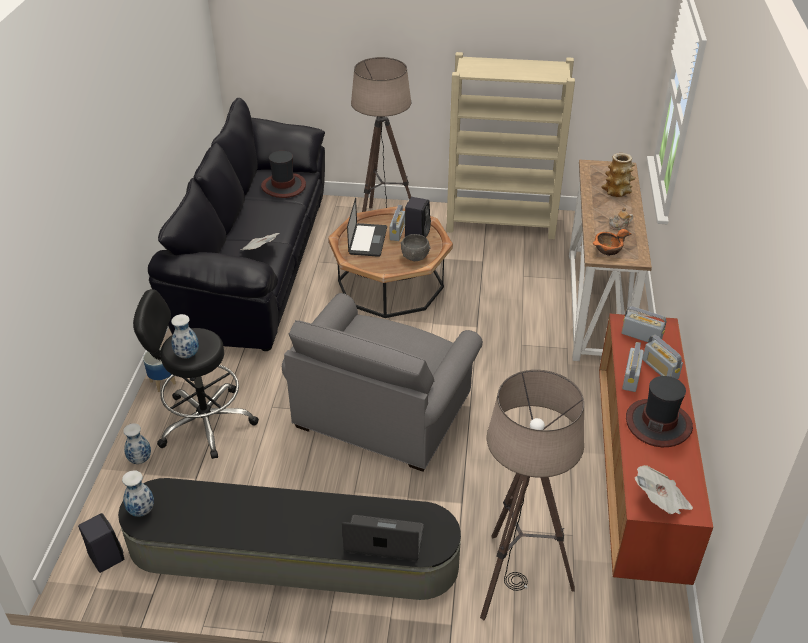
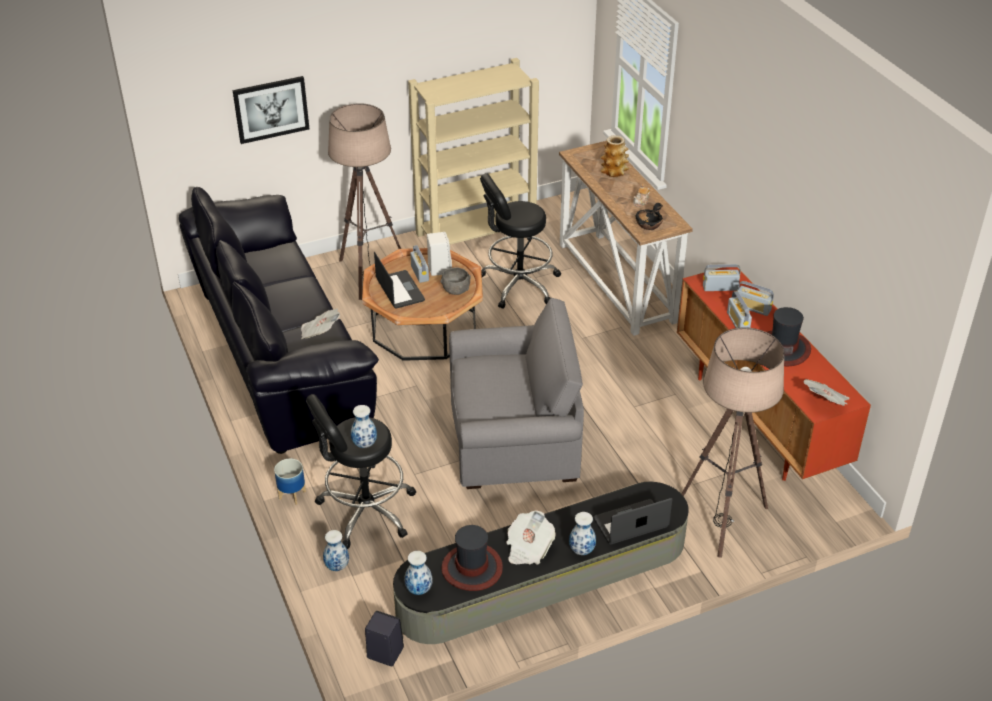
camera: 30 degrees left, 0 degrees up
(268, 518) = (528, 548): none -> newspaper
(284, 186) = (279, 264): hat -> hat (472, 568)
(314, 545) = (582, 551): none -> vase
(322, 46) = (271, 109): none -> picture
(382, 410) = (513, 438): grey armchair -> grey armchair turned 90 degrees counterclockwise
(417, 233) = (439, 268): black speaker -> white speaker
(502, 277) = (518, 285): none -> black stool
(608, 250) = (649, 225): orange bowl -> black bowl

